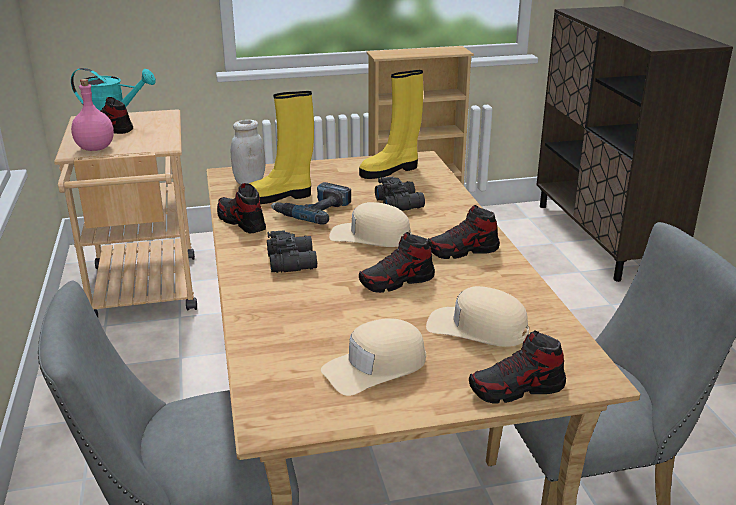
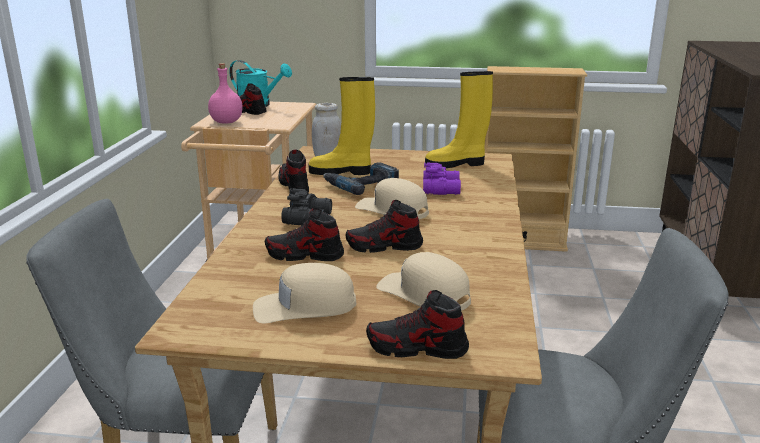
camera: 20 degrees right, 5 degrees down
(400, 203) = (442, 189): black binoculars -> purple binoculars
(463, 251) = (467, 232): shoe -> shoe (304, 255)

